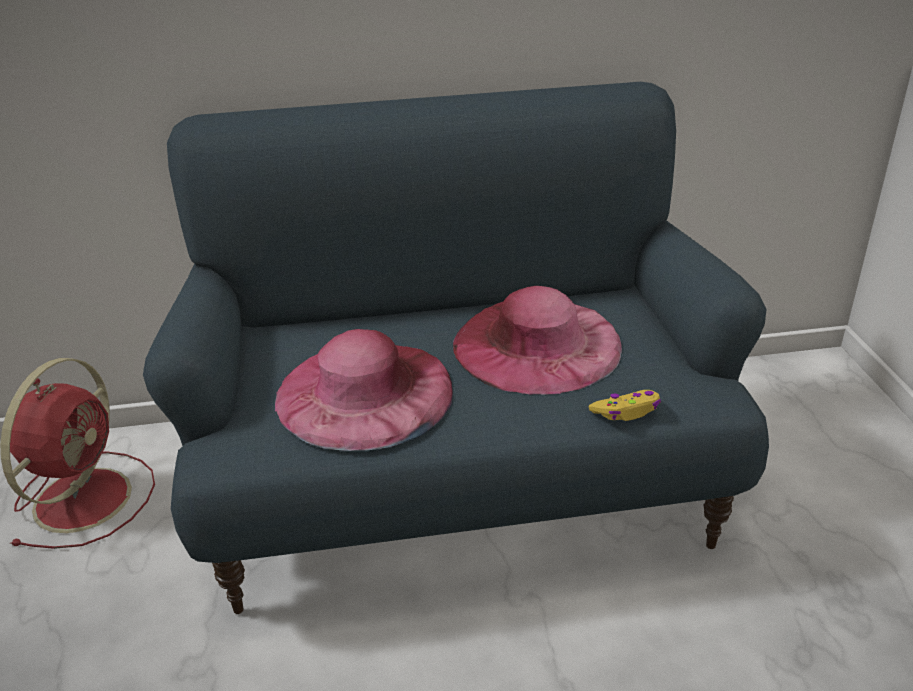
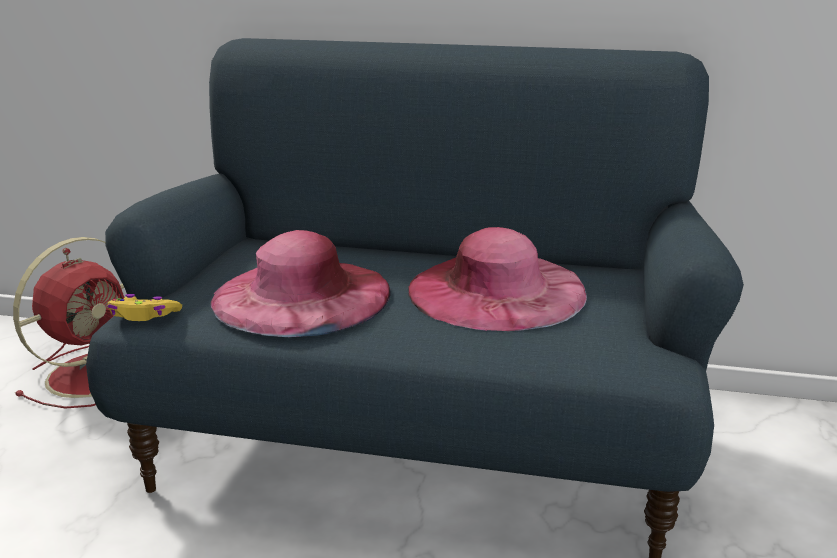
camera: 20 degrees right, 10 degrees down
(626, 411) = (543, 357): yellow game controller -> yellow game controller (144, 316)

